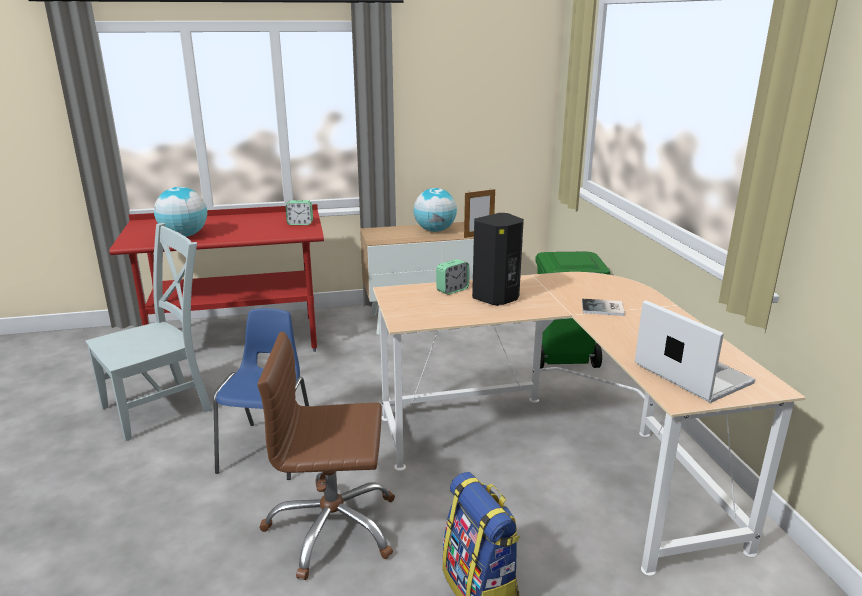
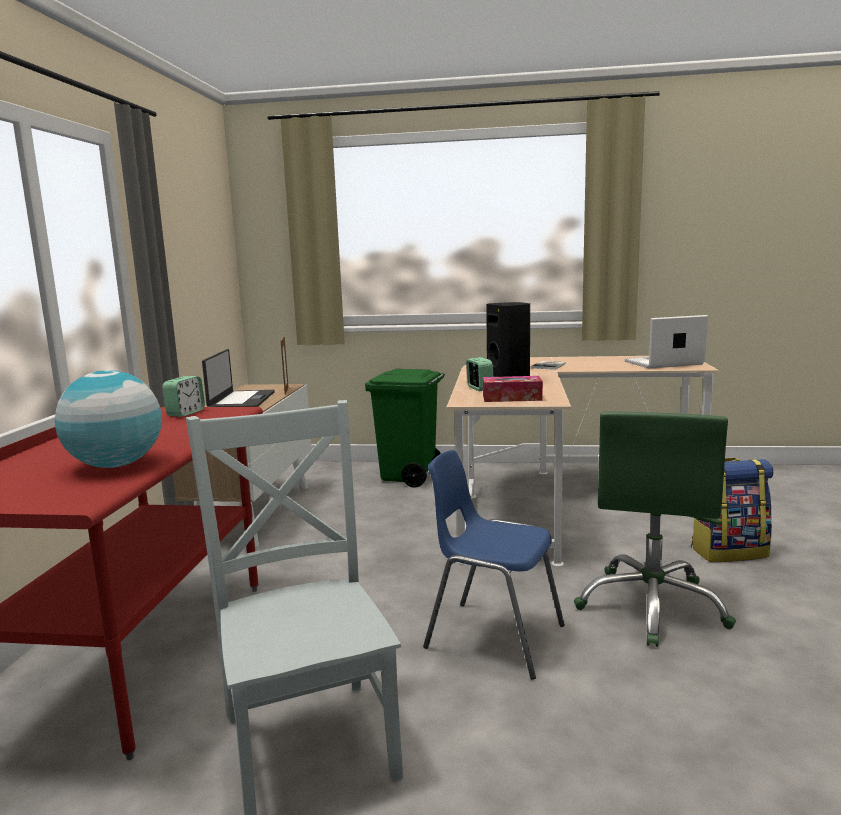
camera: 70 degrees left, 10 degrees down
(332, 528) = (652, 606): brown office chair -> green office chair
(414, 306) = (512, 398): none -> tissue box
(435, 230) = (241, 400): globe -> laptop

